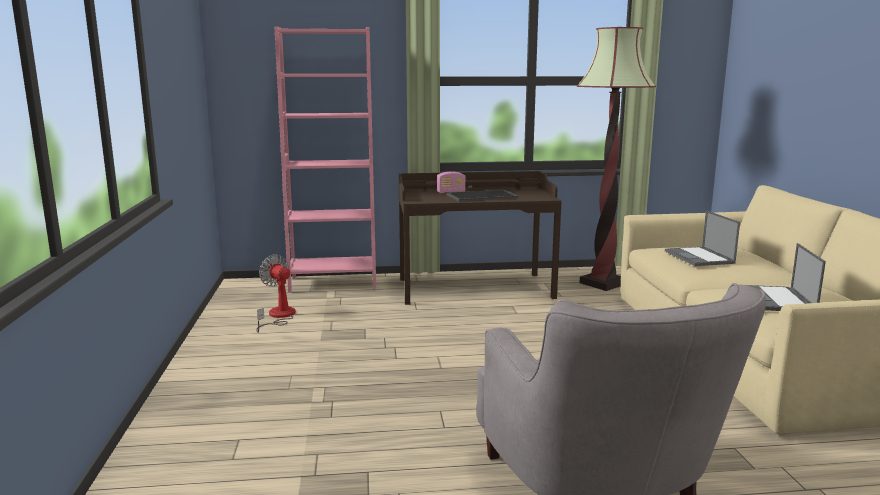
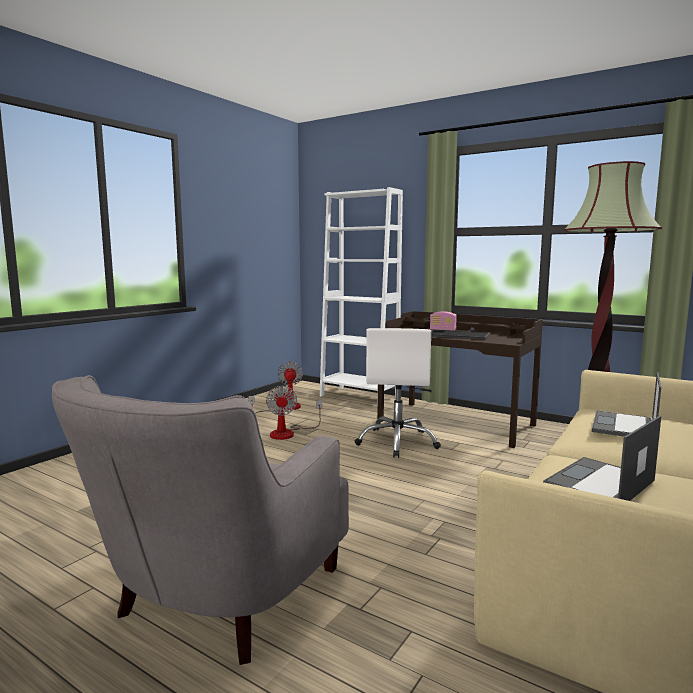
camera: 40 degrees right, 5 degrees down
(333, 283) = (359, 396): pink bookcase -> white bookcase
(344, 341) = (289, 433): none -> fan
(463, 319) = (398, 442): none -> white office chair

